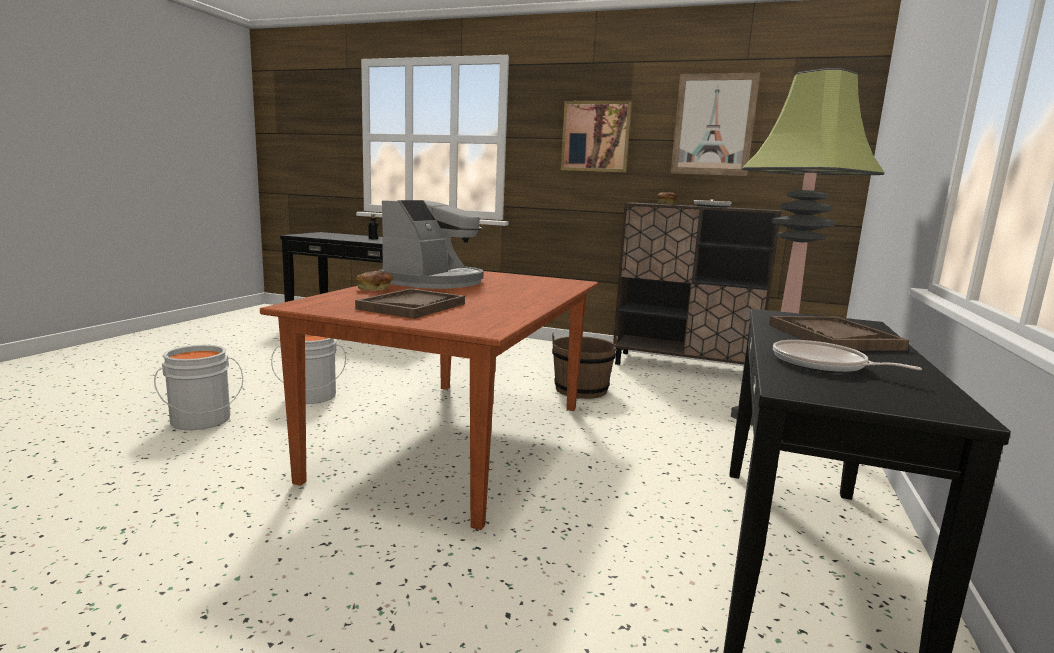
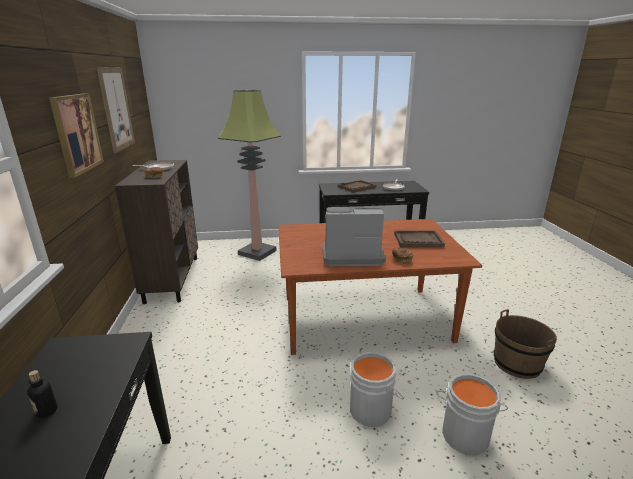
camera: 115 degrees left, 10 degrees up
(581, 390) = (251, 302): brown bucket -> brown bucket (517, 363)

